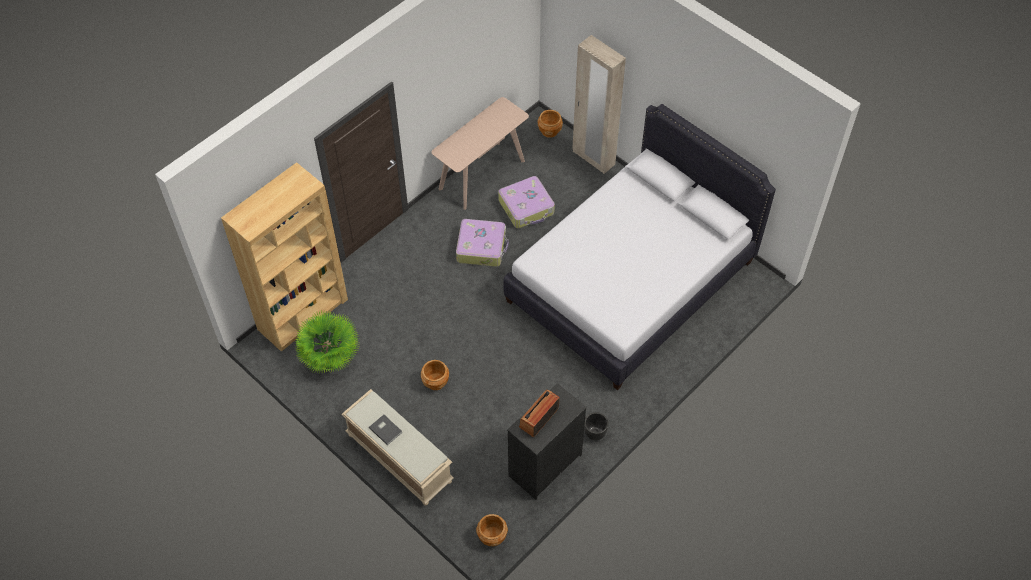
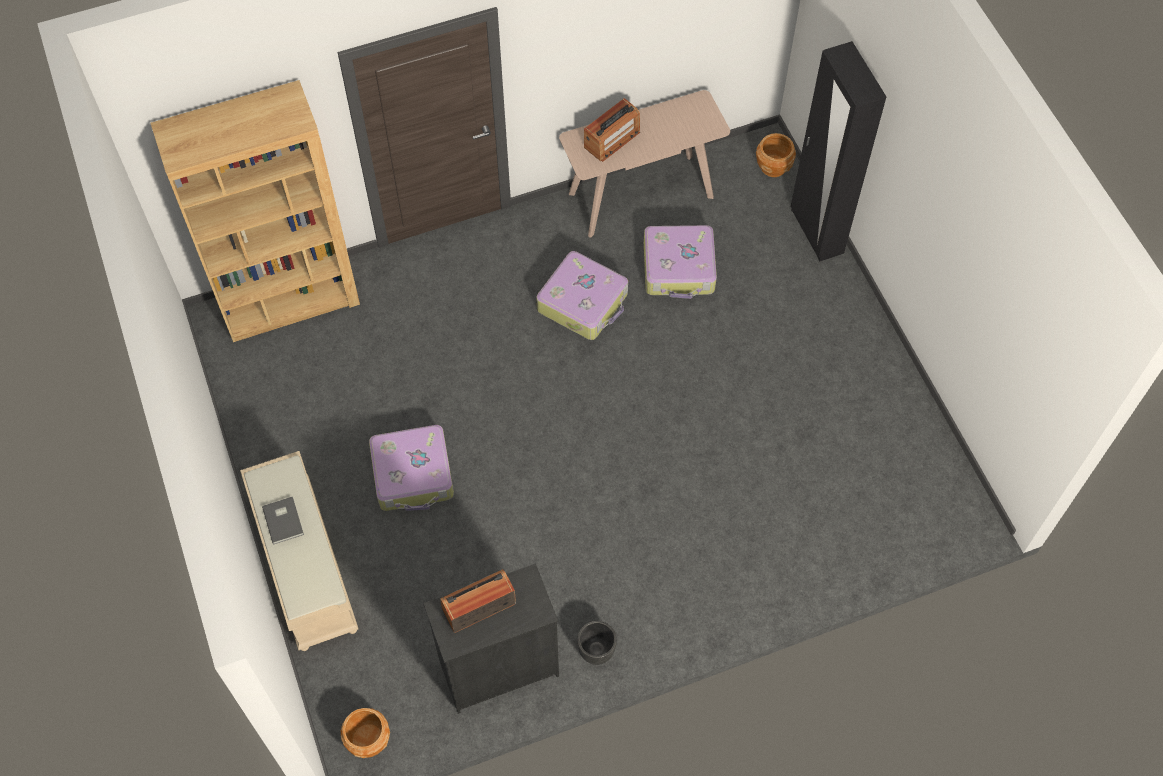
camera: 25 degrees right, 5 degrees up
(330, 358) = (291, 380): potted plant -> none
(435, 382) = (413, 474): brown planter -> suitcase
(463, 143) = (612, 139): none -> radio
(593, 158) = (816, 232): beige wardrobe -> black wardrobe
(630, 281) = (772, 440): white bed -> none

